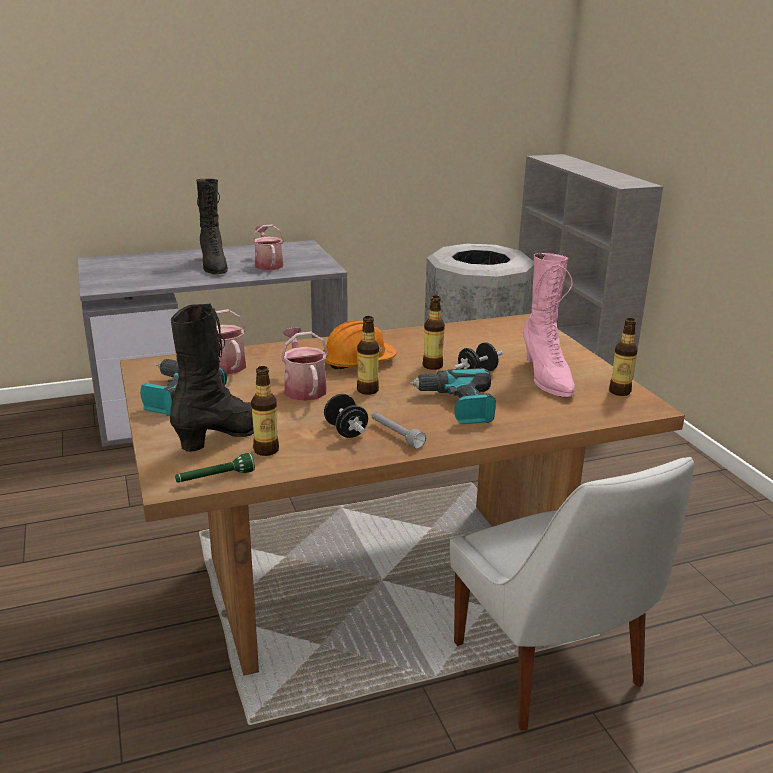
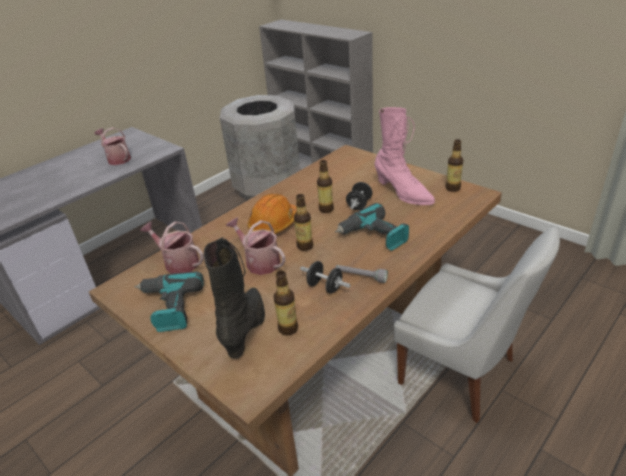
camera: 25 degrees left, 10 degrees up
(214, 266) = (74, 173): black boot -> none
(215, 478) = (277, 371): green flashlight -> none

